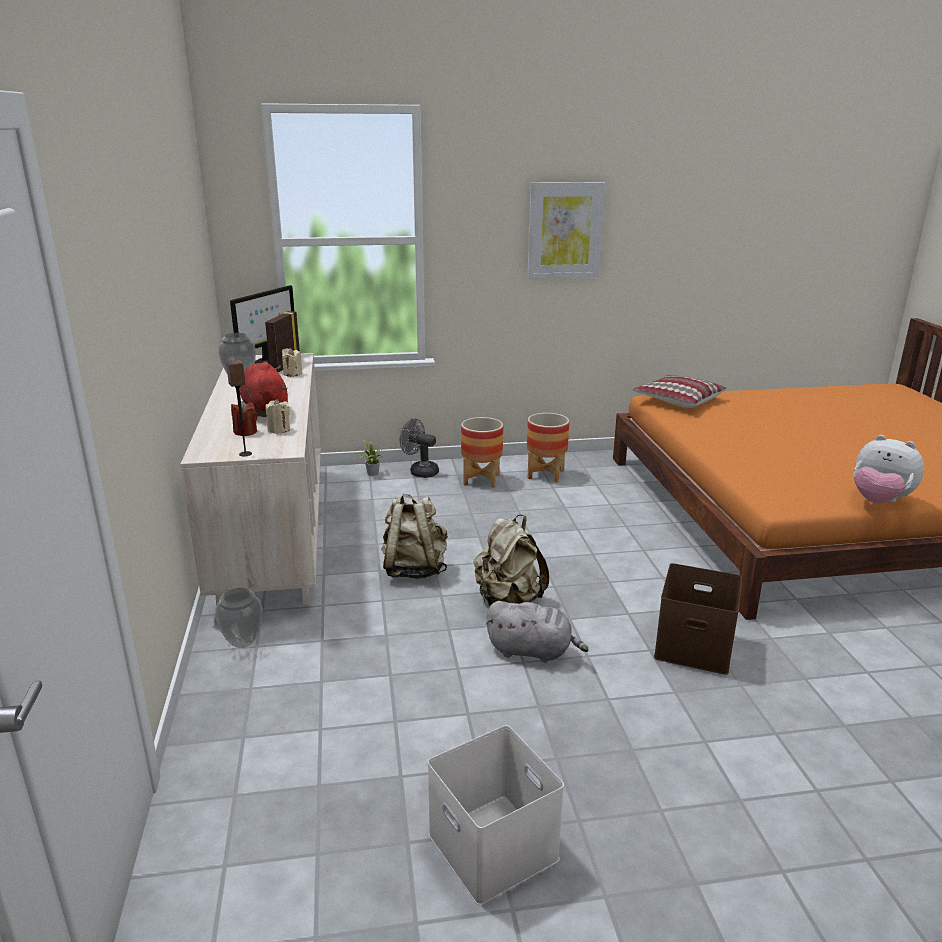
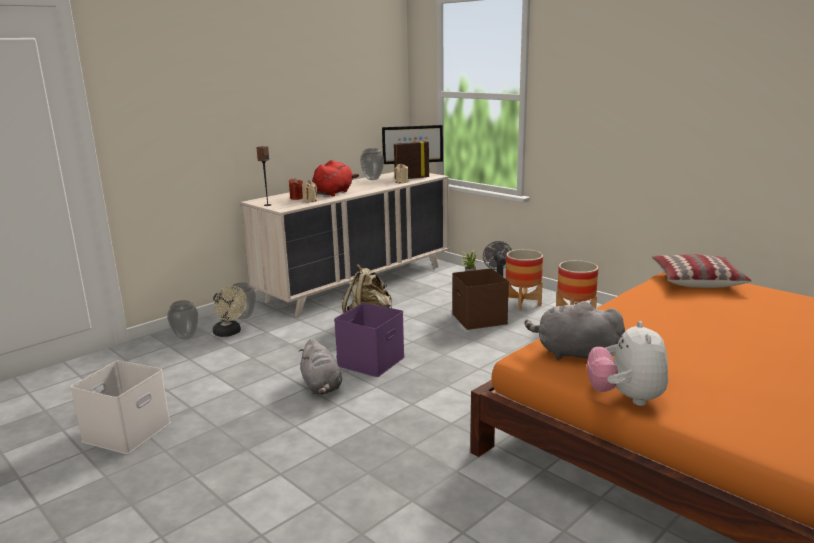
camera: 55 degrees right, 5 degrees down
(234, 712) = (185, 337): none -> vase
(282, 669) = (230, 333): none -> beige fan
(508, 601) = (371, 362): beige backpack -> purple storage box
(565, 230) = (638, 95): picture -> none
(692, 647) = (397, 439): brown storage box -> brown storage box (478, 318)
(786, 488) = (574, 354): none -> grey plush toy

